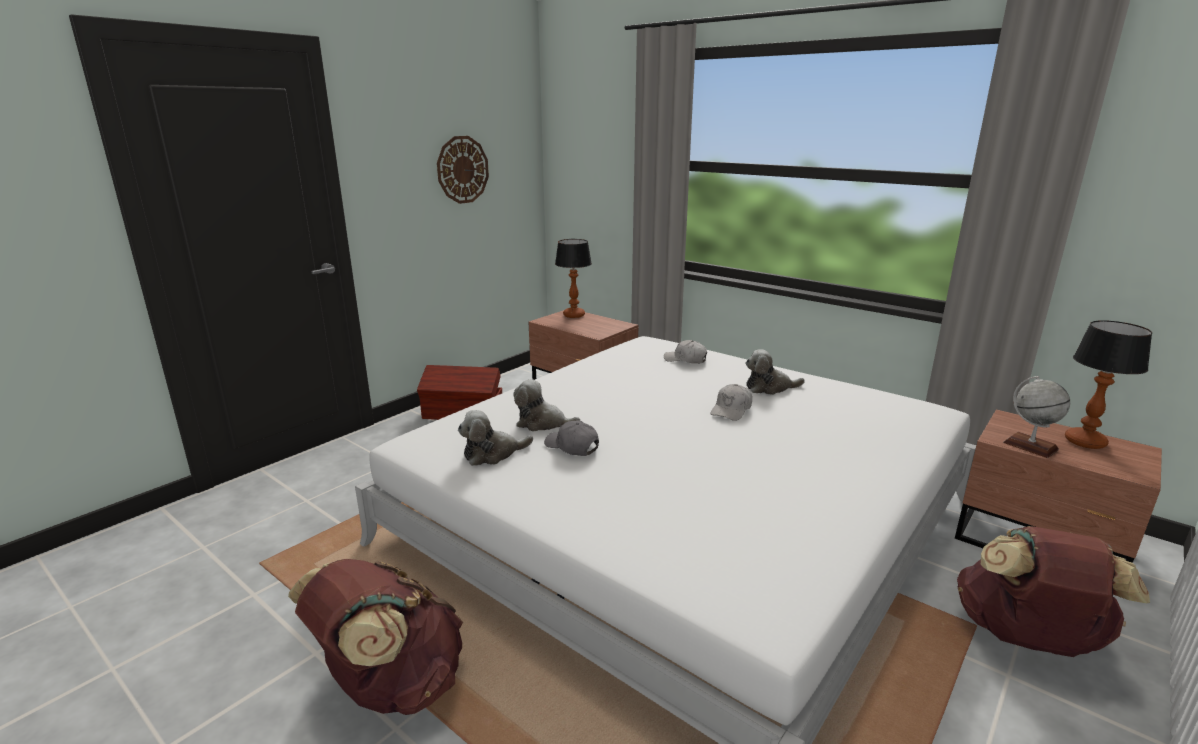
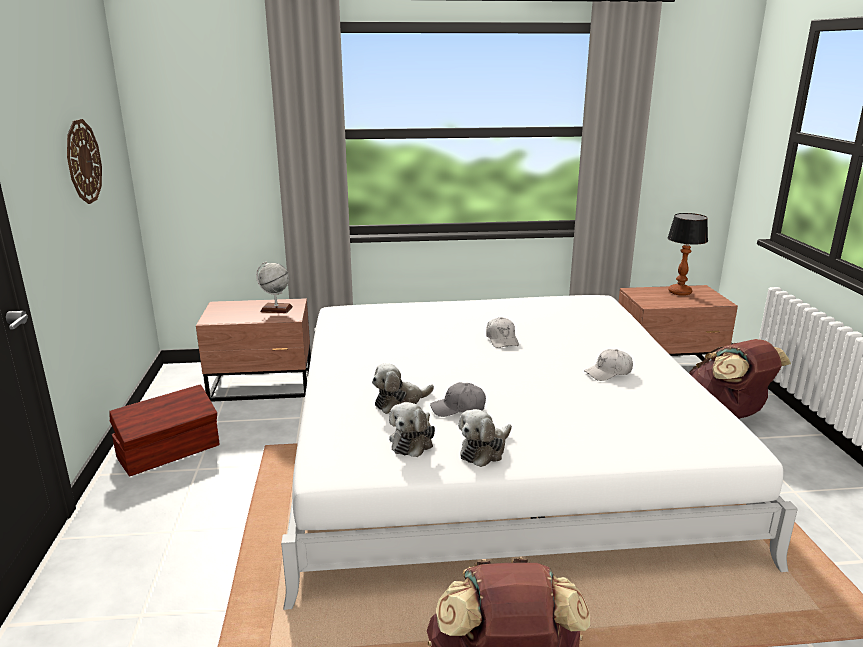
camera: 45 degrees left, 0 degrees up
(574, 315) = (230, 307): table lamp -> none
(685, 359) = (399, 315): white cap -> white cap (608, 372)
(769, 387) = (494, 316): plush toy -> plush toy (484, 450)
(1030, 446) = (666, 303): globe -> globe (276, 309)

